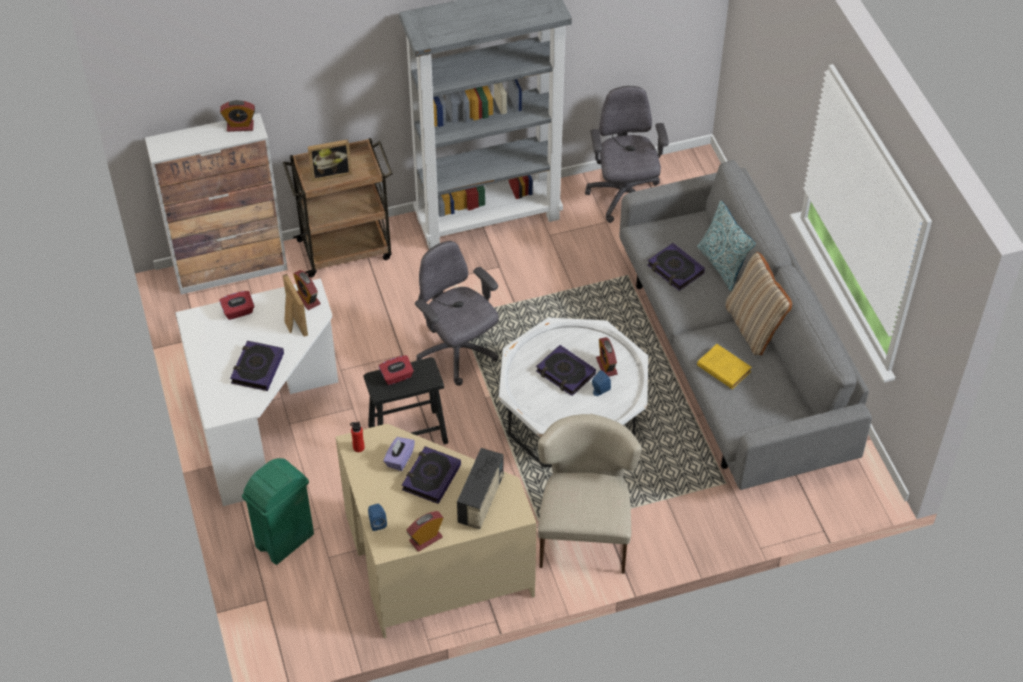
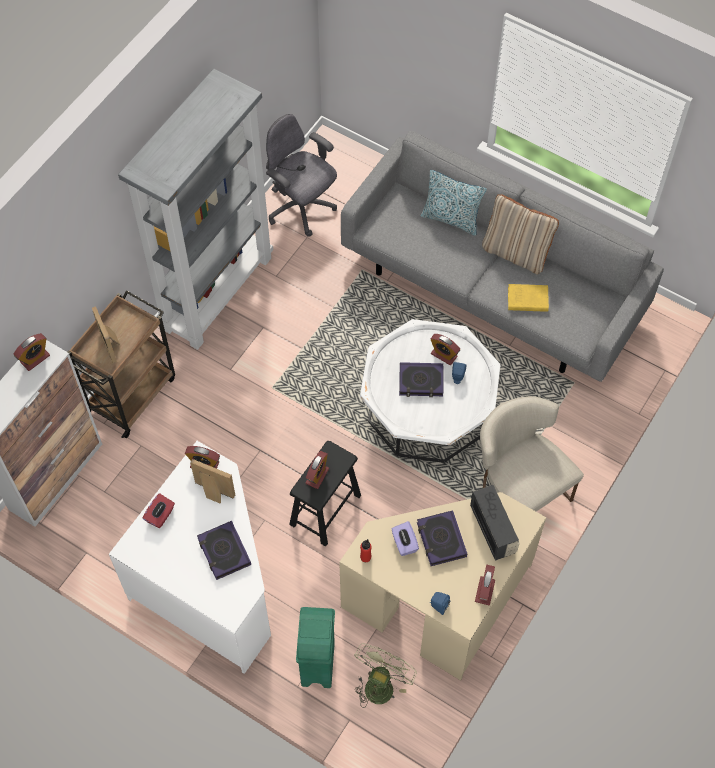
camera: 40 degrees left, 10 degrees up
(318, 591) = (380, 683): none -> green fan
(330, 173) = (112, 344): picture frame -> picture frame turned 120 degrees clockwise
(397, 376) = (317, 476): red tissue box -> alarm clock
(457, 353) = (299, 419): grey office chair -> none
(675, 270) = (423, 245): book -> none

